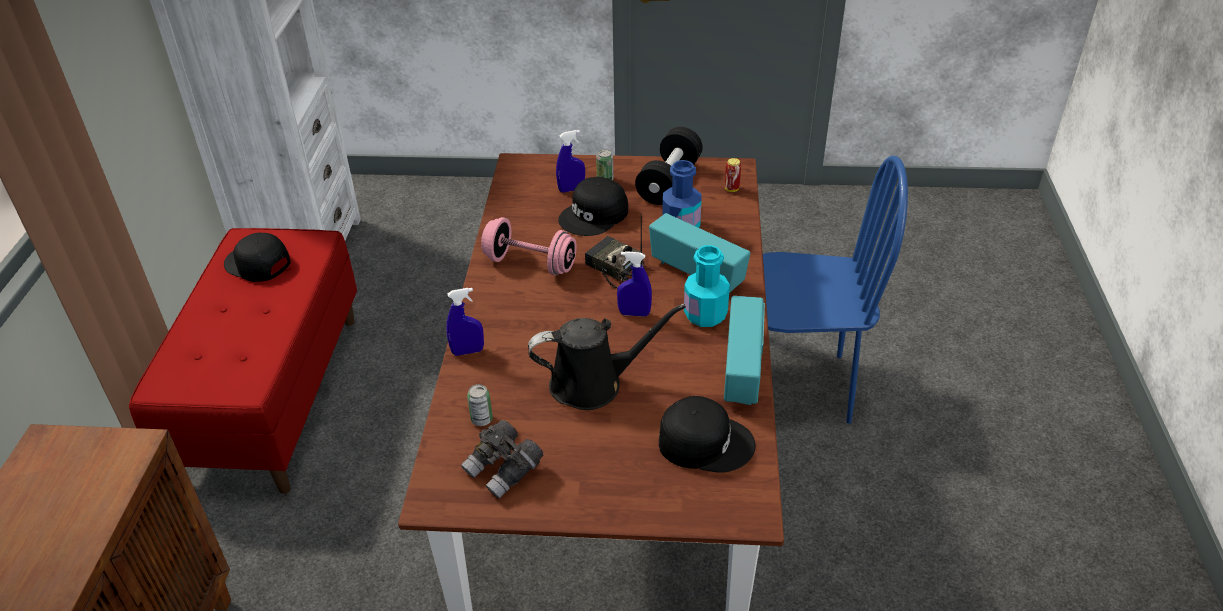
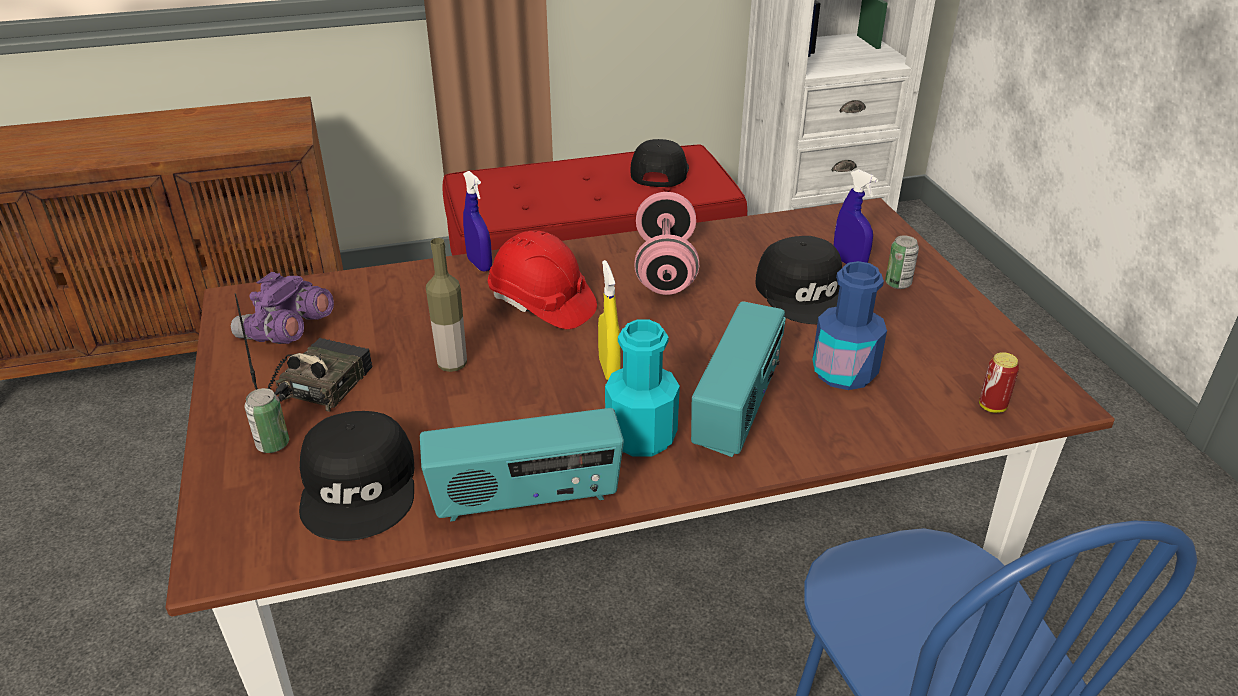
camera: 70 degrees right, 5 degrees down
(482, 419) = (367, 300): can -> can (273, 444)
(504, 470) = (286, 333): grey binoculars -> purple binoculars
(542, 329) = (541, 304): none -> red hard hat
(593, 383) = (452, 364): black watering can -> bottle
(594, 215) = (806, 293): black cap -> black cap turned 135 degrees counterclockwise
(613, 268) = (697, 332): radio -> radio (318, 385)
(634, 313) = (609, 369): blue spray bottle -> yellow spray bottle
(669, 182) = (948, 340): black dumbbell -> none

